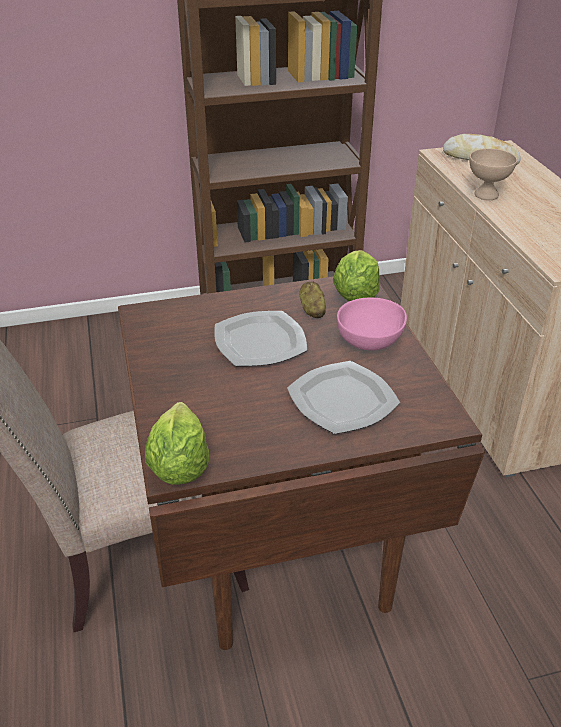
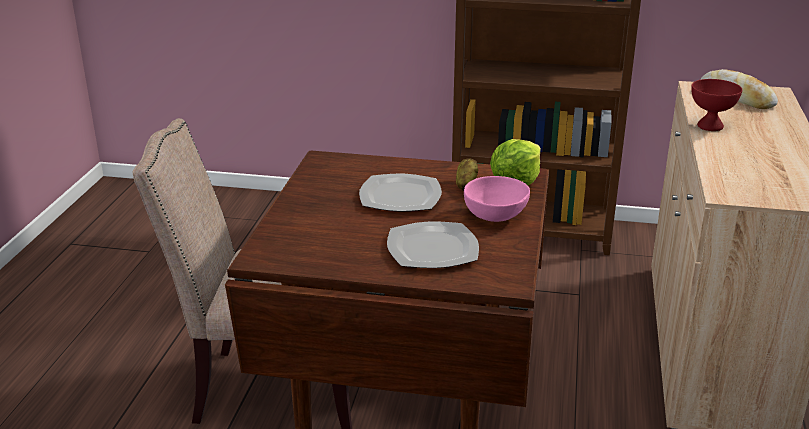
camera: 25 degrees right, 10 degrees down
(179, 466) = (265, 257): lettuce -> none
(485, 195) = (709, 126): beige bowl -> red bowl

